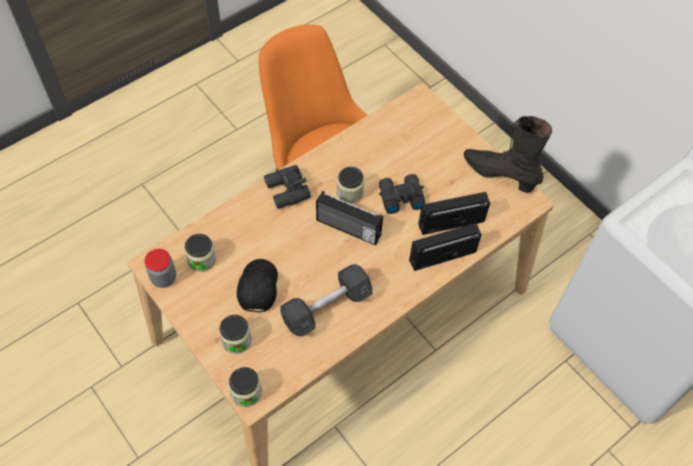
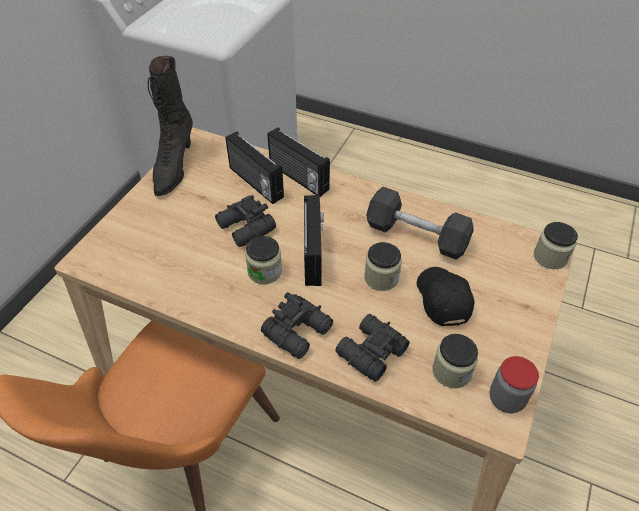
camera: 115 degrees left, 10 degrees down
(236, 340) = (511, 289): jar -> jar (381, 278)
(246, 222) = (369, 352): none -> black binoculars
(257, 288) = (442, 299): black cap -> black cap turned 105 degrees clockwise

